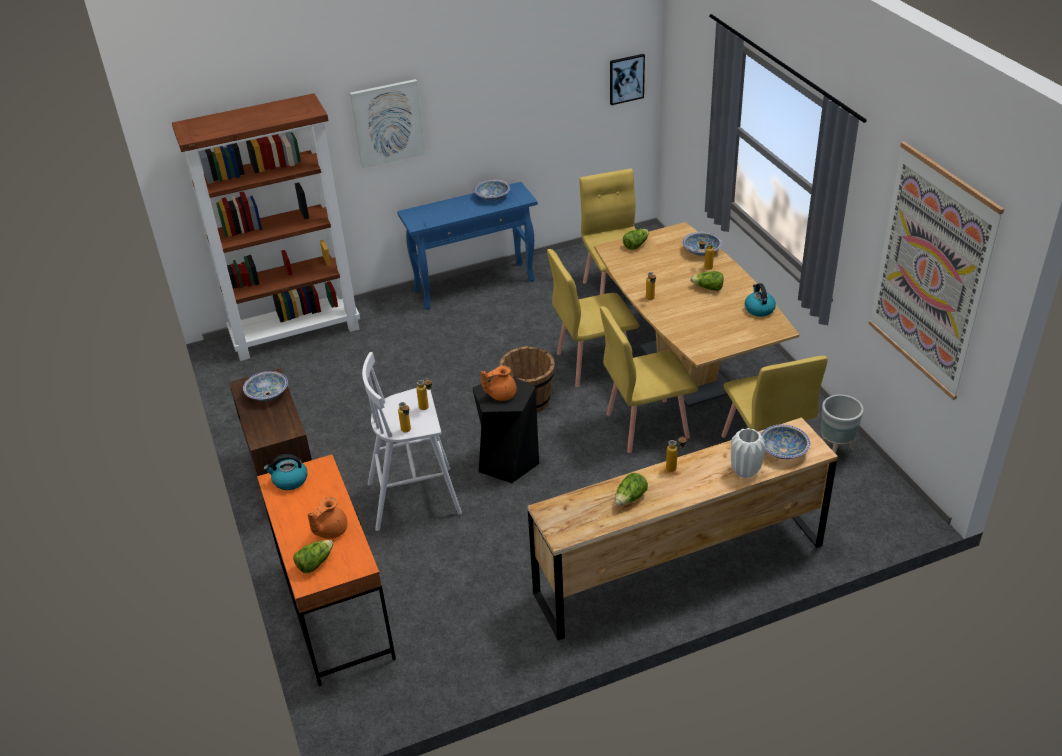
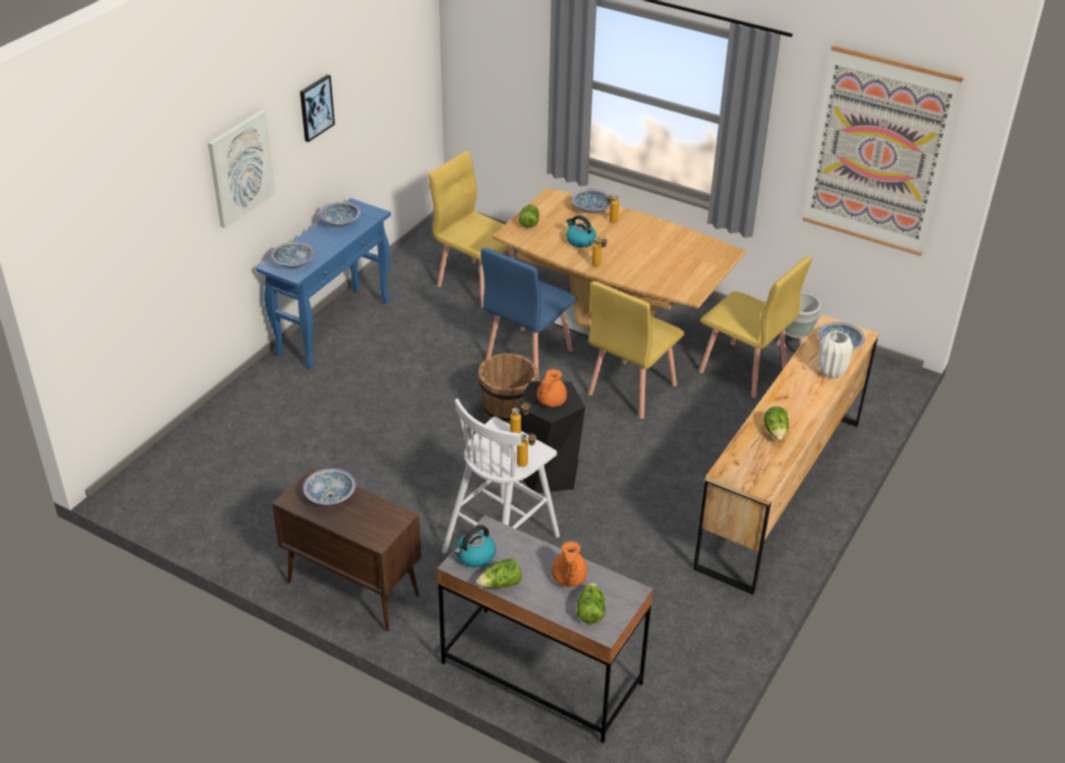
camera: 40 degrees left, 0 degrees up
(297, 333) = (193, 446): brown bookcase -> none
(335, 609) = (541, 673): orange desk -> grey desk
(425, 216) = (293, 263): none -> bowl
(593, 363) = (528, 355): yellow chair -> blue chair
(626, 79) = (418, 61): picture -> picture (316, 107)
(675, 468) = (780, 393): bottle -> none
(708, 288) = (633, 238): lettuce -> lettuce (500, 584)
(759, 309) = (693, 241): kettle -> kettle (580, 241)

